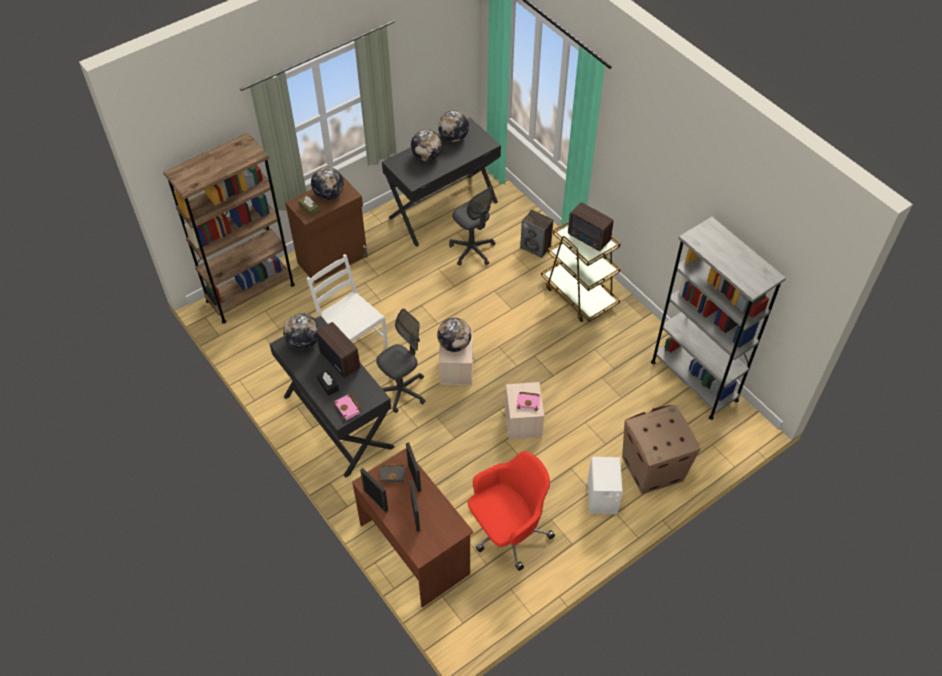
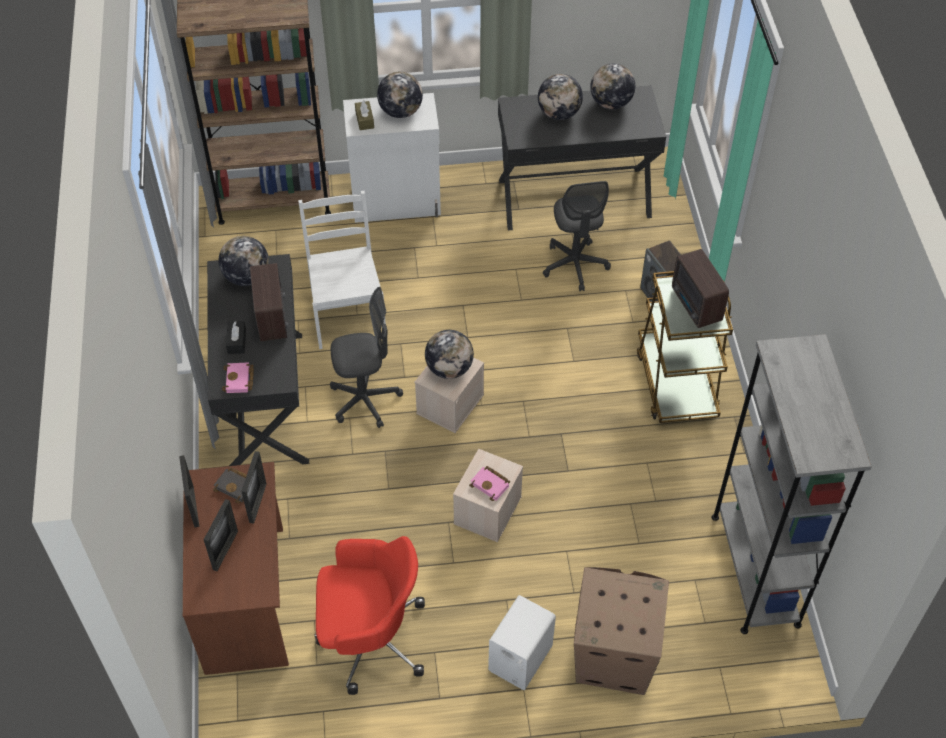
camera: 30 degrees right, 0 degrees up
(333, 259) = (396, 203): brown cabinet -> white cabinet

